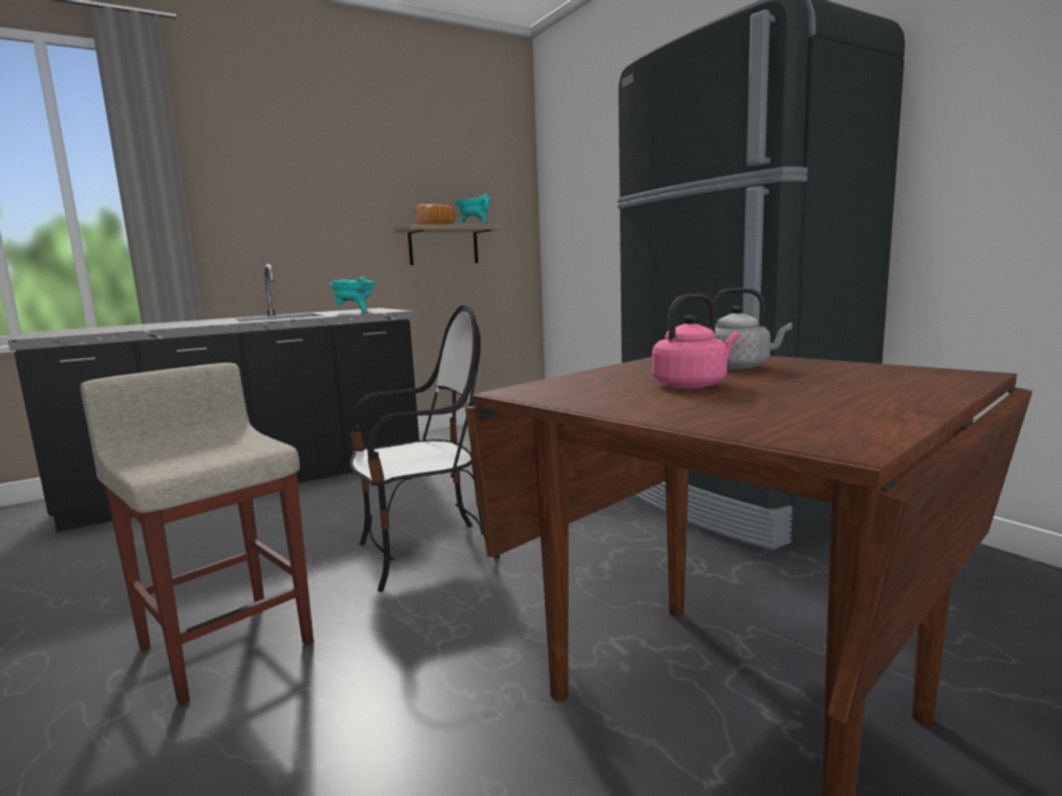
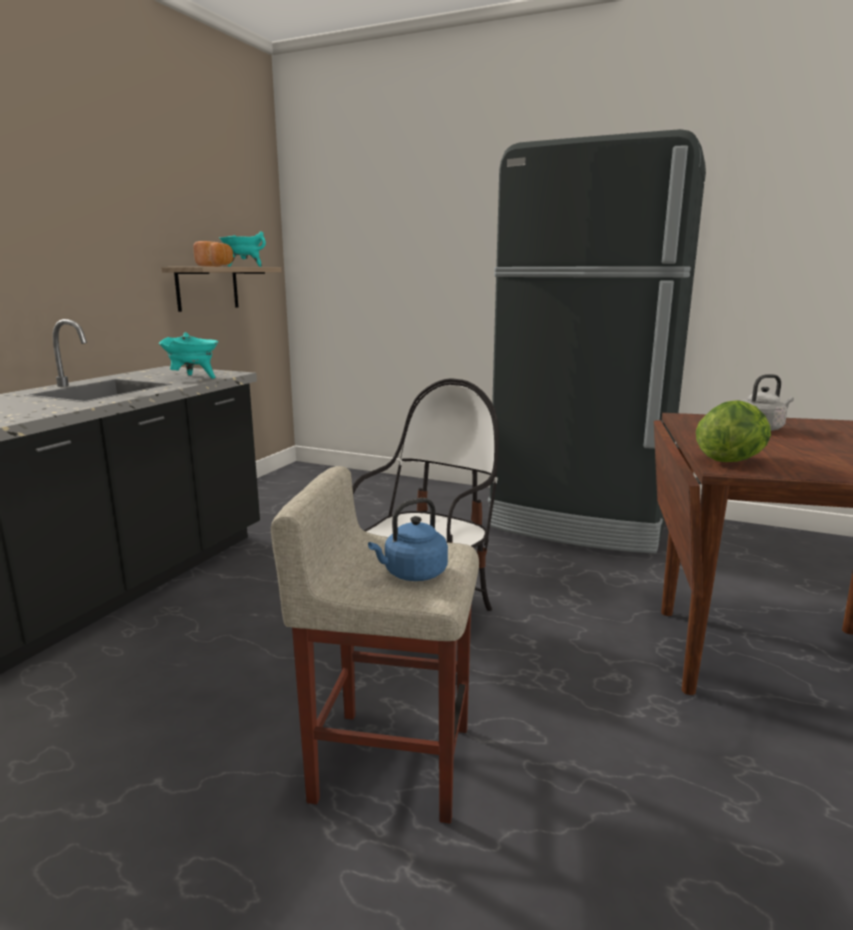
camera: 35 degrees left, 5 degrees up
(191, 456) = (412, 574): none -> blue kettle
(557, 387) = (731, 460): none -> lettuce
(693, 385) = (796, 448): pink kettle -> none

